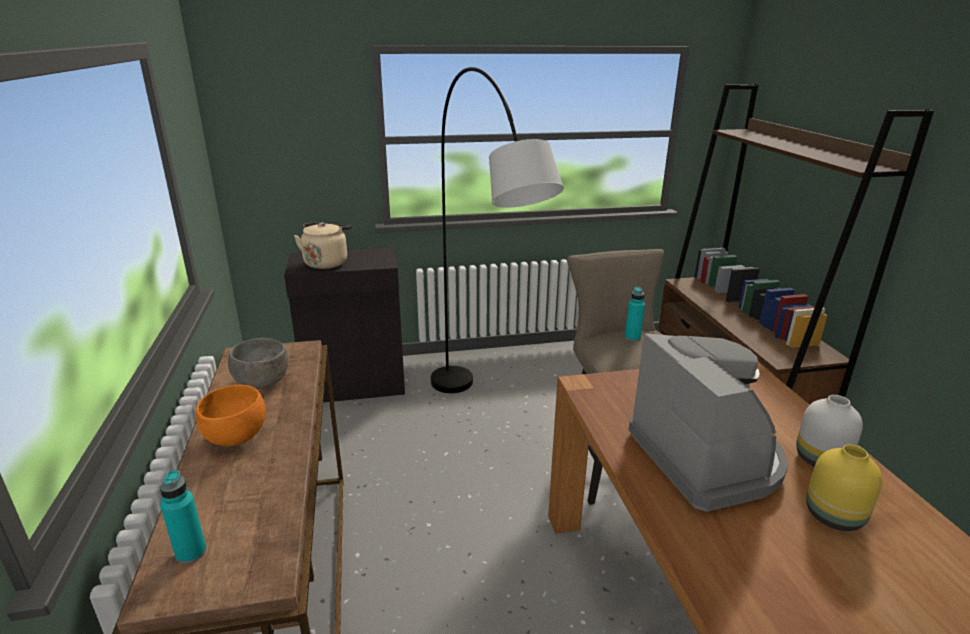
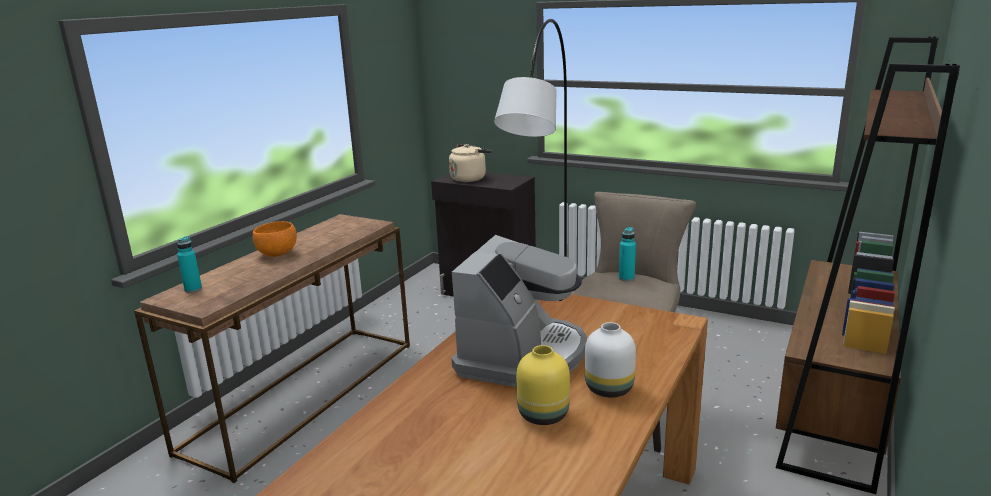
camera: 40 degrees right, 5 degrees down
(262, 383) = (327, 235): grey bowl -> none

